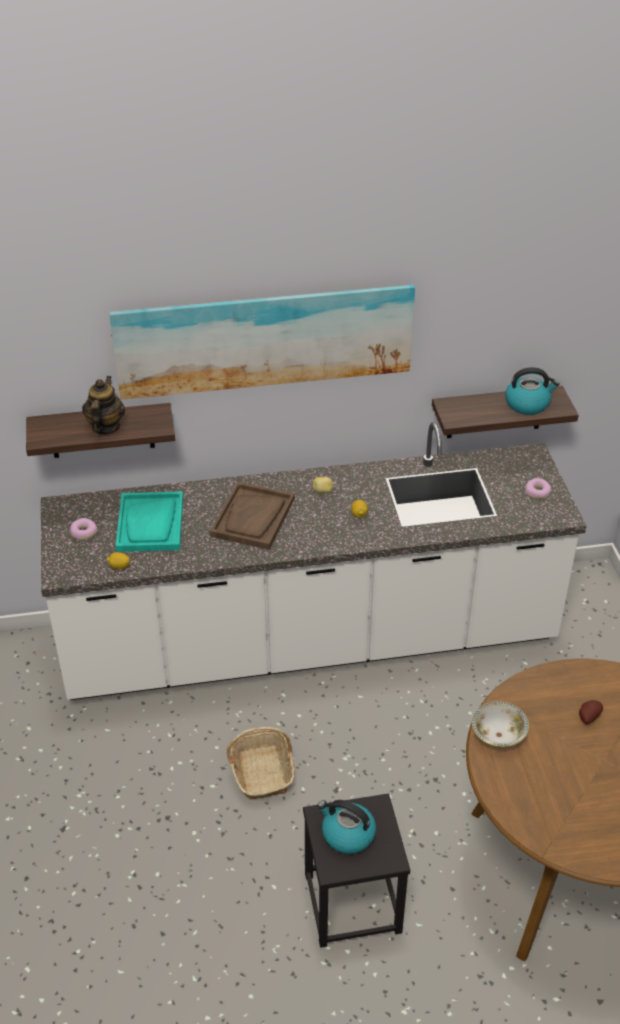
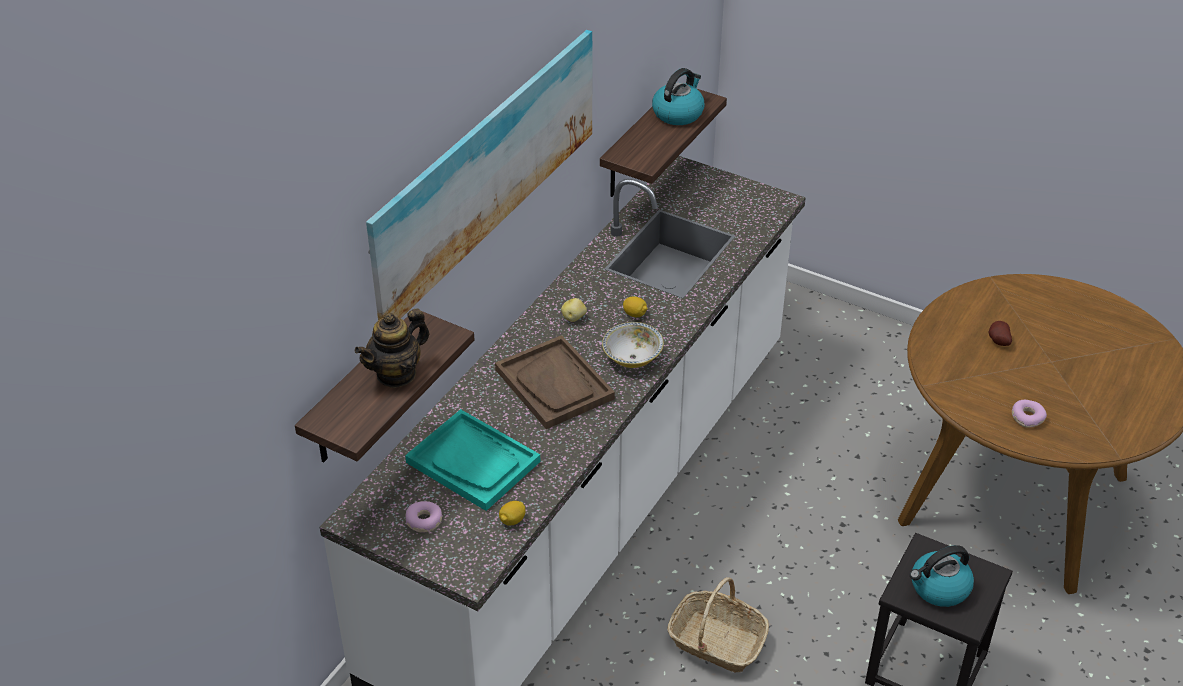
camera: 50 degrees left, 0 degrees up
(105, 427) = (396, 374): teapot -> teapot turned 90 degrees counterclockwise
(498, 735) = (970, 403): bowl -> bowl (632, 358)
(537, 492) = (733, 196): donut -> donut (1027, 417)

